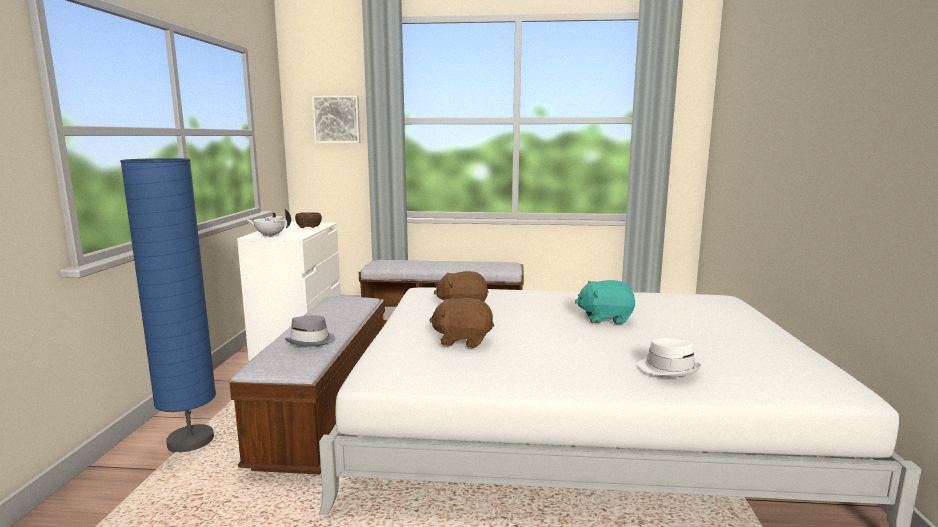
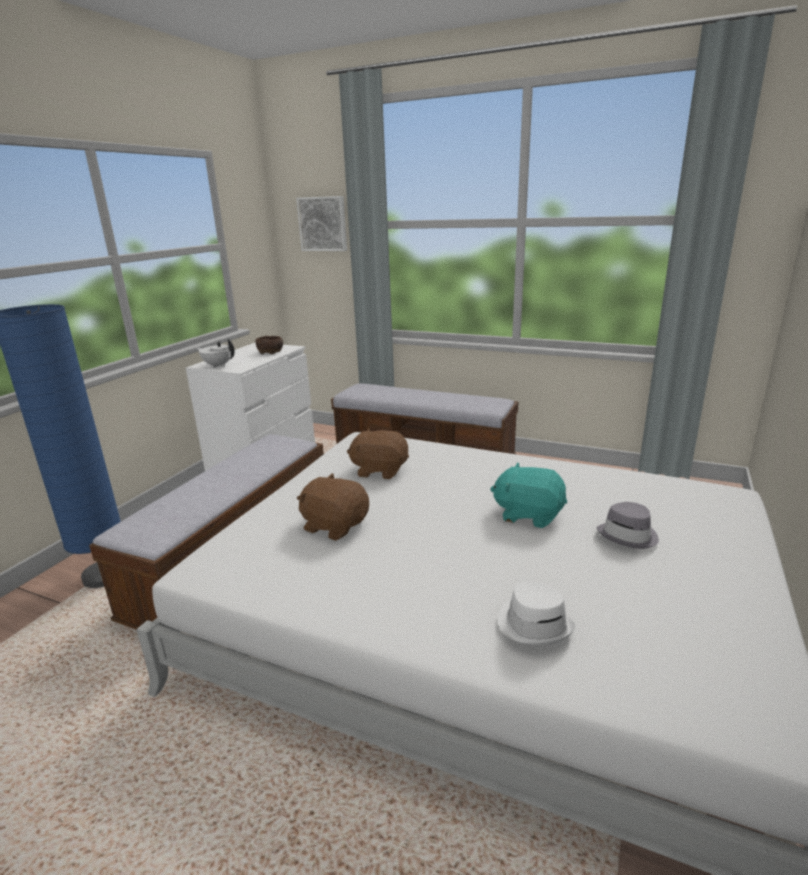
camera: 20 degrees right, 10 degrees up
(312, 341) = (195, 501): grey hat -> grey hat (628, 535)

